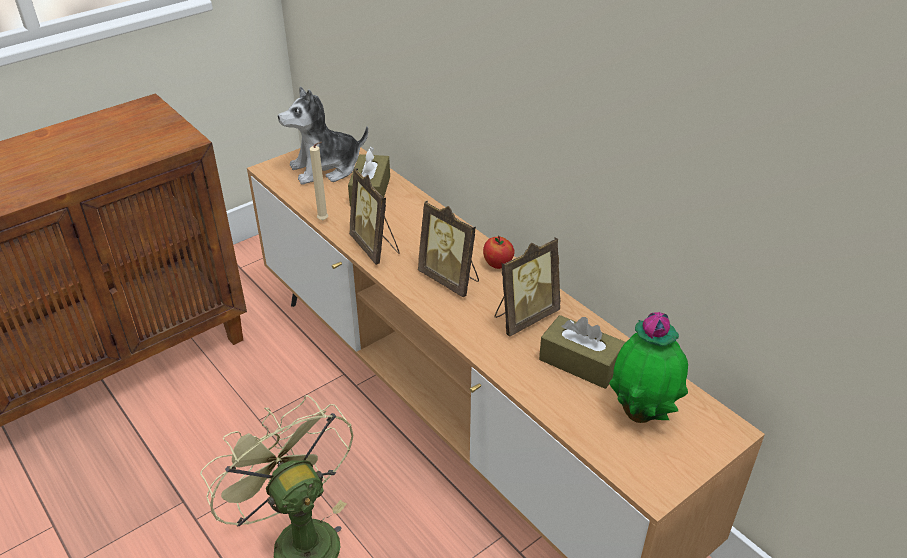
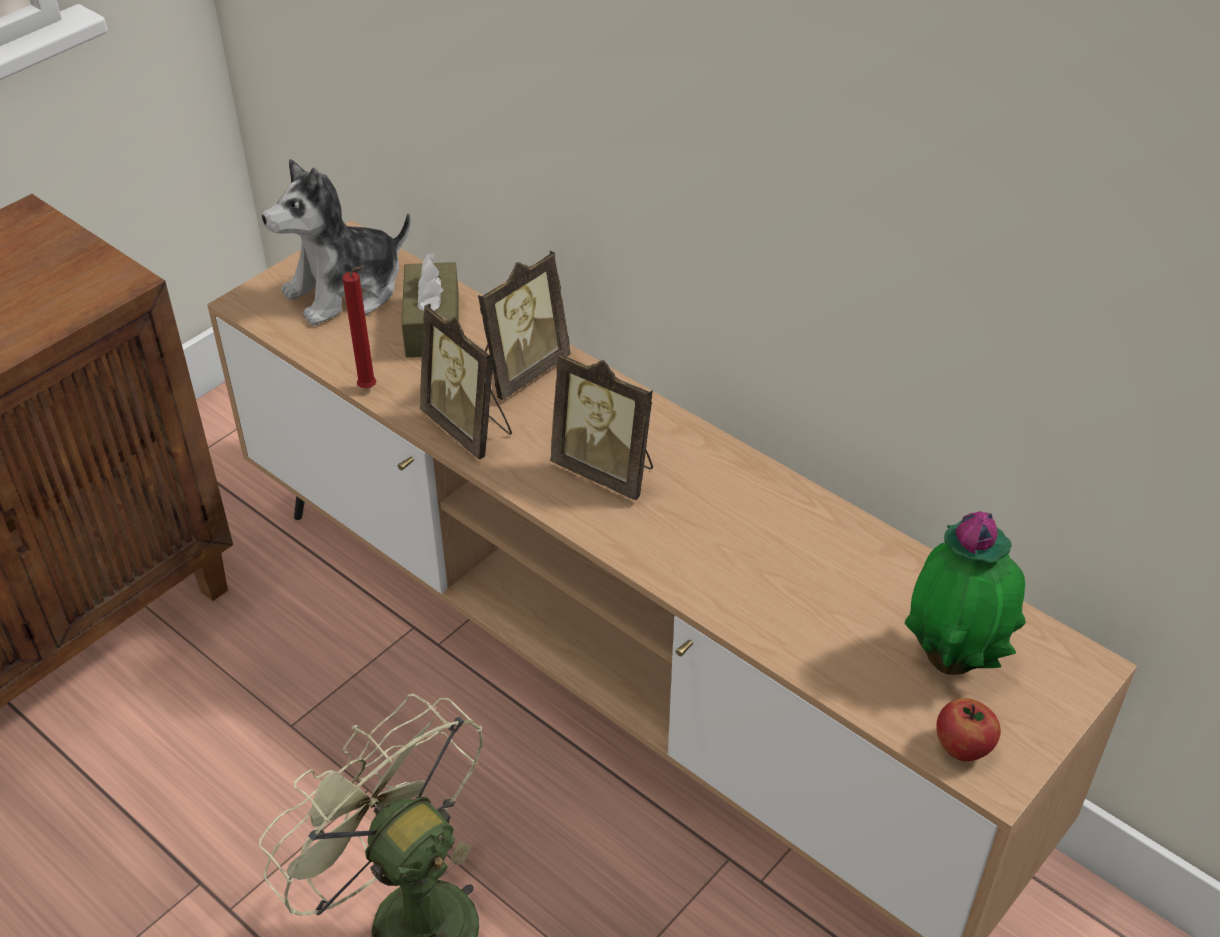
camera: 10 degrees left, 5 degrees up
(324, 221) = (370, 389): beige candle -> red candle
(498, 264) = (675, 434): apple -> apple (962, 748)
(524, 317) = (738, 521): picture frame -> picture frame (520, 371)
(580, 362) = (843, 587): brown tissue box -> none

